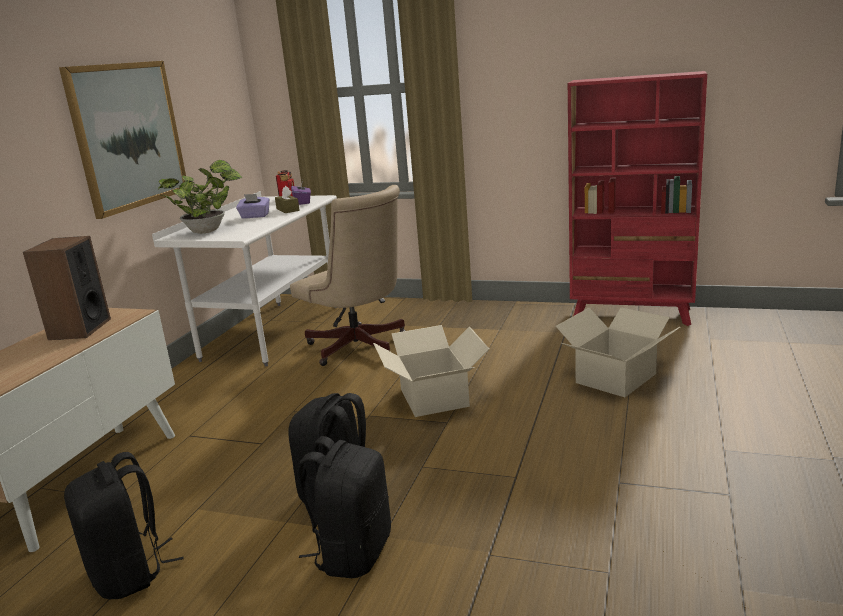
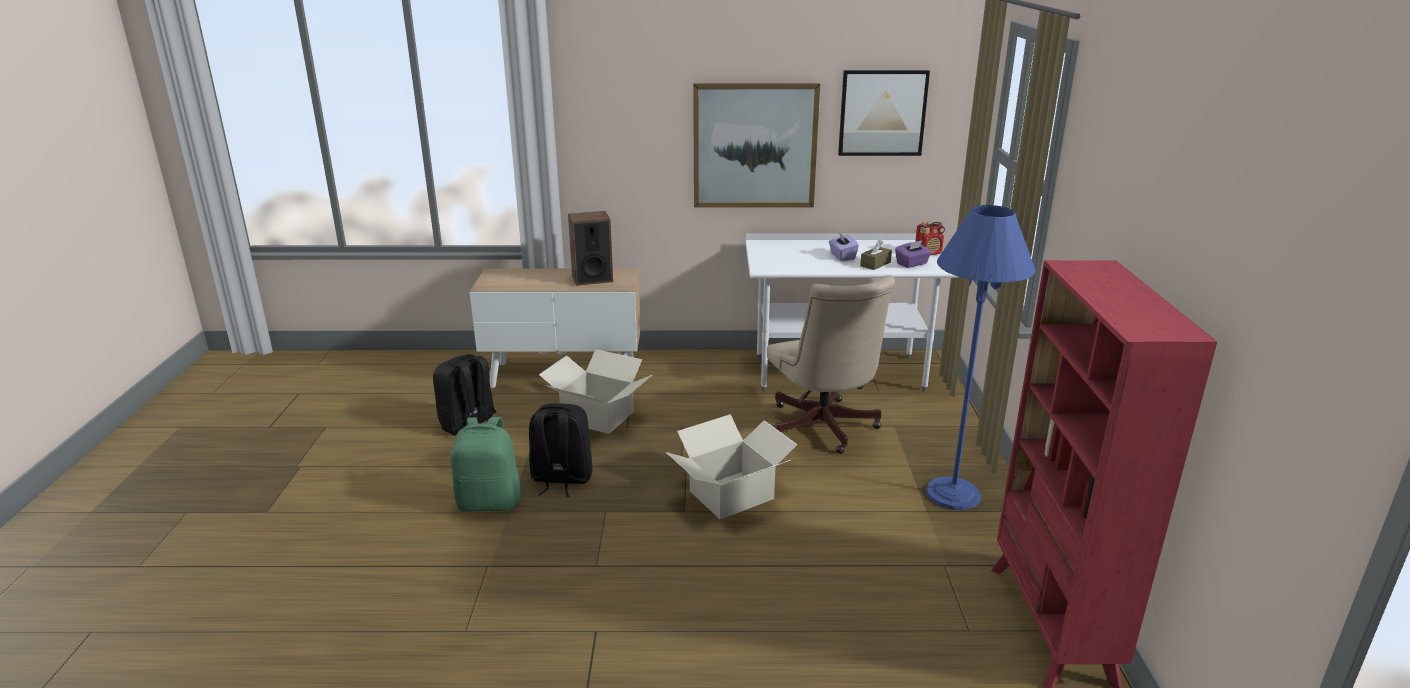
camera: 70 degrees right, 5 degrees up
(203, 87) = (882, 113): none -> picture
(209, 230) = (782, 251): potted plant -> none
(352, 552) = (489, 502): black backpack -> green backpack
(360, 348) = (824, 429): beige office chair -> beige office chair turned 45 degrees counterclockwise
(484, 319) = (953, 494): none -> blue floor lamp
(616, 378) = (825, 618): cardboard box -> cardboard box (597, 417)

